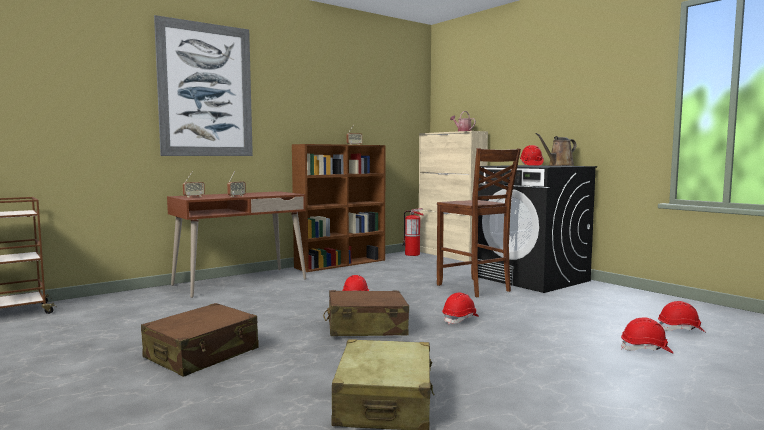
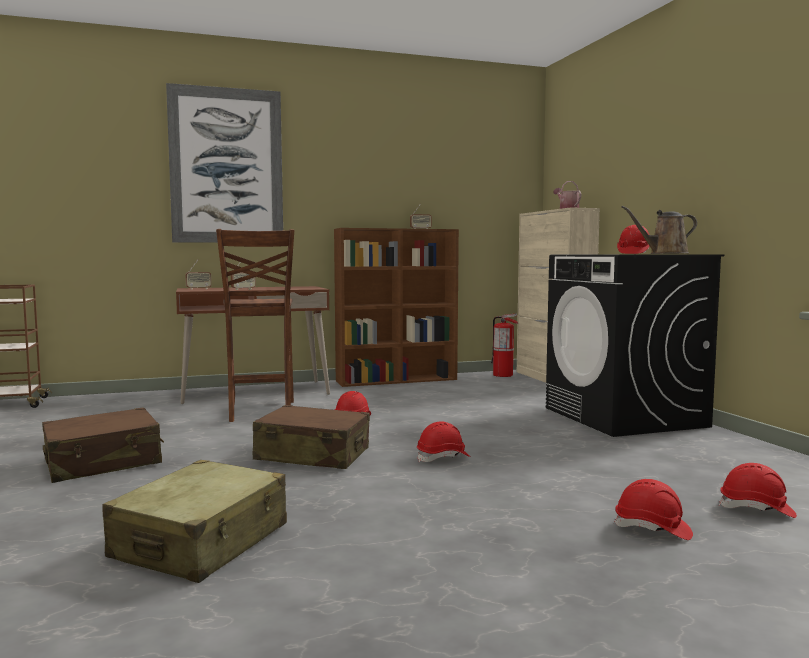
camera: 20 degrees right, 0 degrees up
(474, 288) = (522, 422): brown chair -> brown chair (260, 412)

